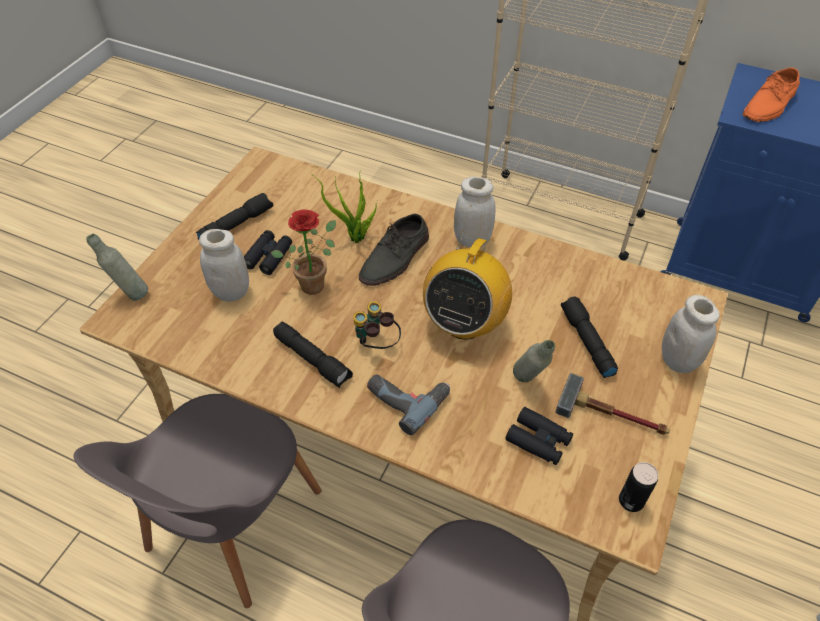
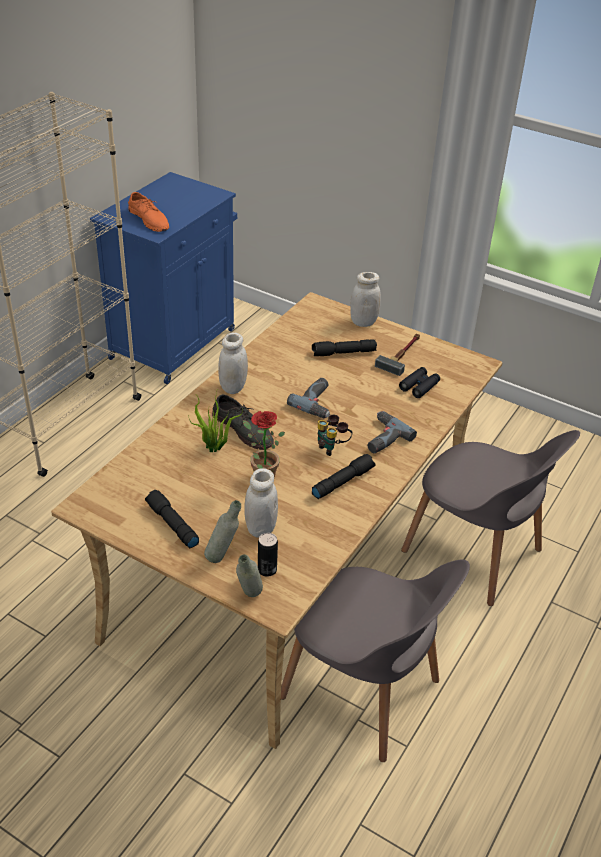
camera: 85 degrees left, 10 degrees down
(268, 256) = (221, 503): black binoculars -> none
(464, 323) = (318, 403): radio -> power drill
(528, 383) = (375, 383): grey bottle -> grey bottle (223, 557)
(631, 500) = (461, 360): can -> can (267, 570)

